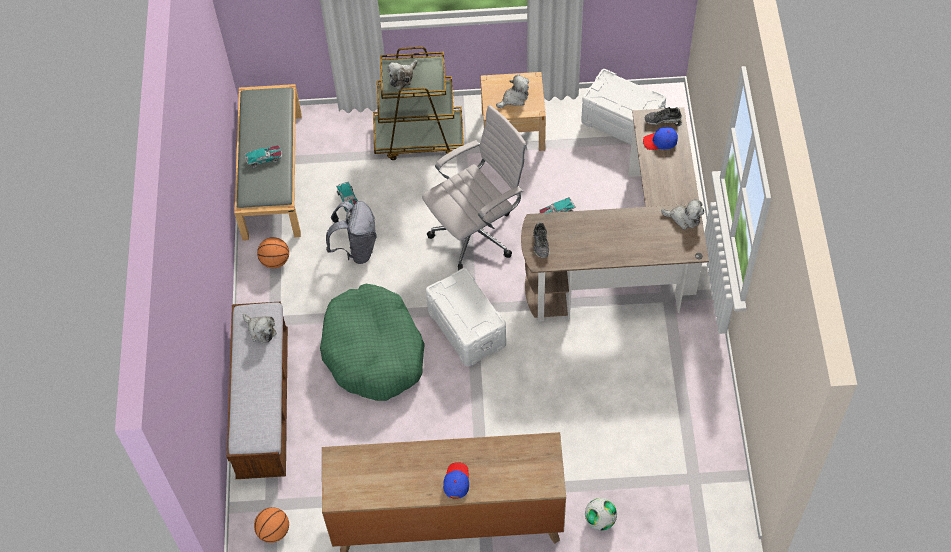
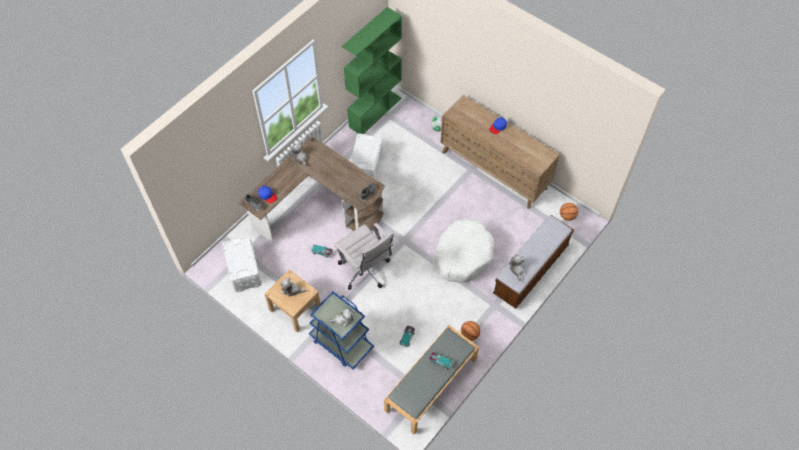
camera: 140 degrees left, 0 degrees up
(356, 248) = (426, 309): grey backpack -> none
(374, 351) = (463, 255): green dog bed -> white dog bed
(419, 138) = (341, 343): brown cart -> blue cart
(466, 328) = (414, 233): white storage box -> white storage box (366, 165)
(477, 233) = (366, 271): white office chair -> white office chair turned 135 degrees counterclockwise
(721, 466) = (375, 112): none -> green bookcase

